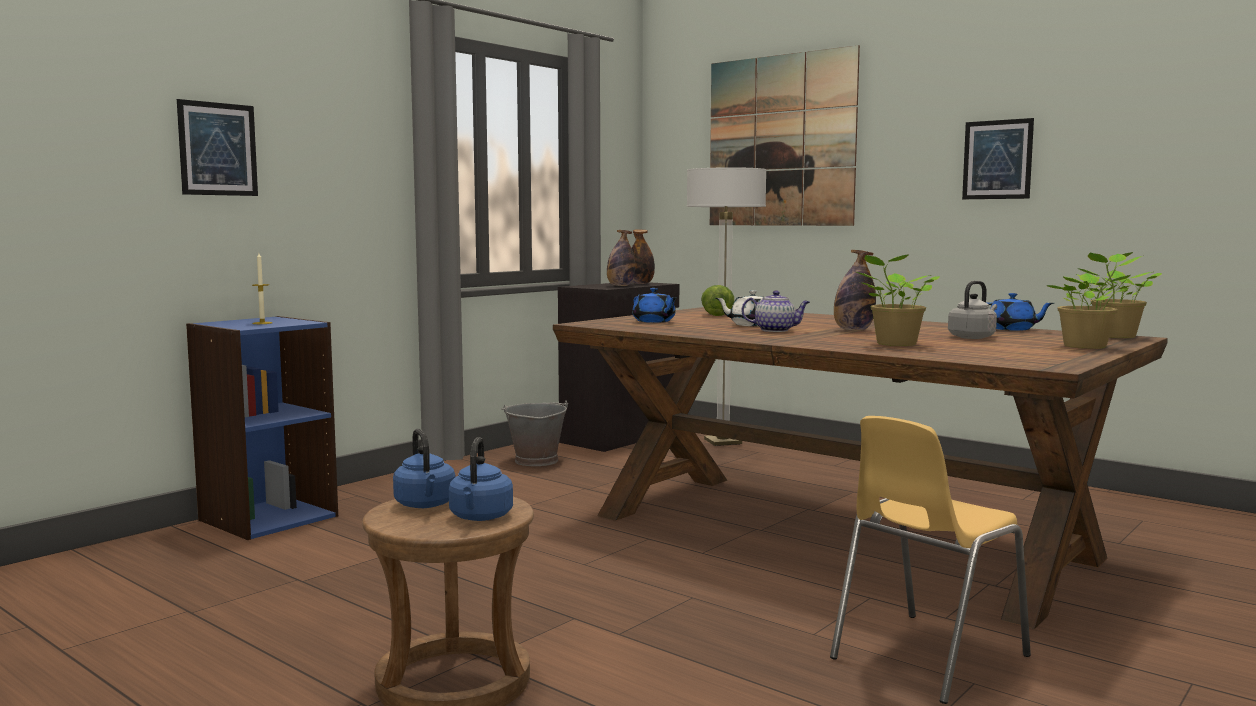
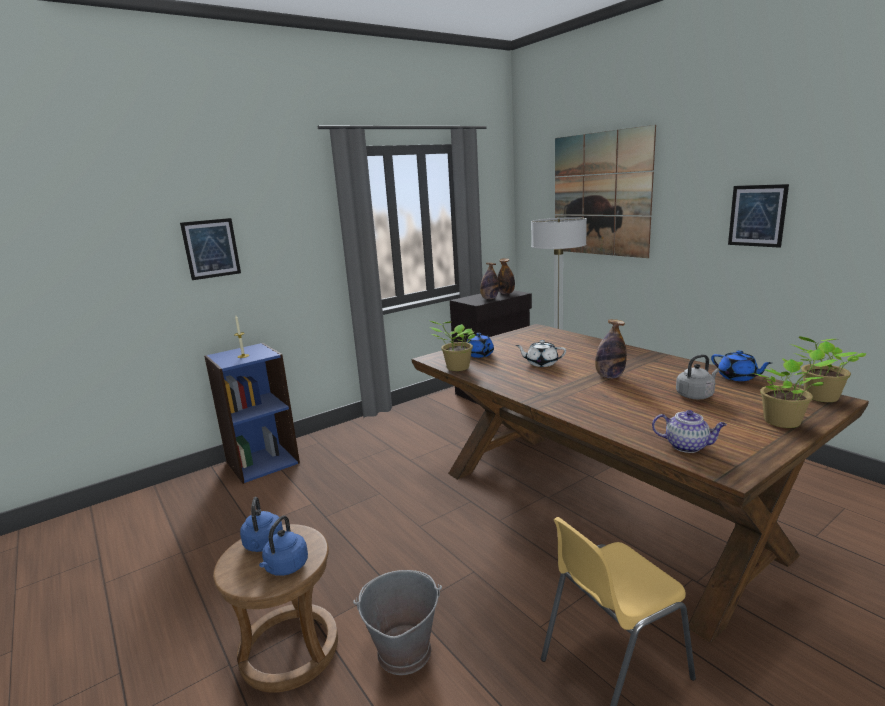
camera: 15 degrees right, 10 degrees up
(535, 461) = (433, 412): grey bucket -> grey bucket (403, 651)
(716, 314) = (530, 341): lettuce -> none
(776, 330) = (552, 375): teapot -> teapot (687, 446)
(894, 344) = (623, 410): potted plant -> potted plant (456, 368)

